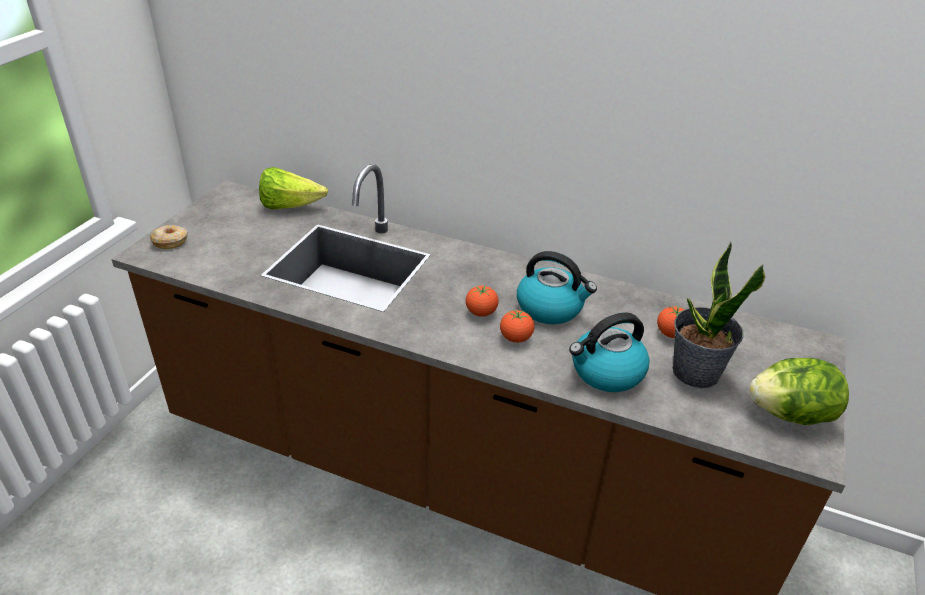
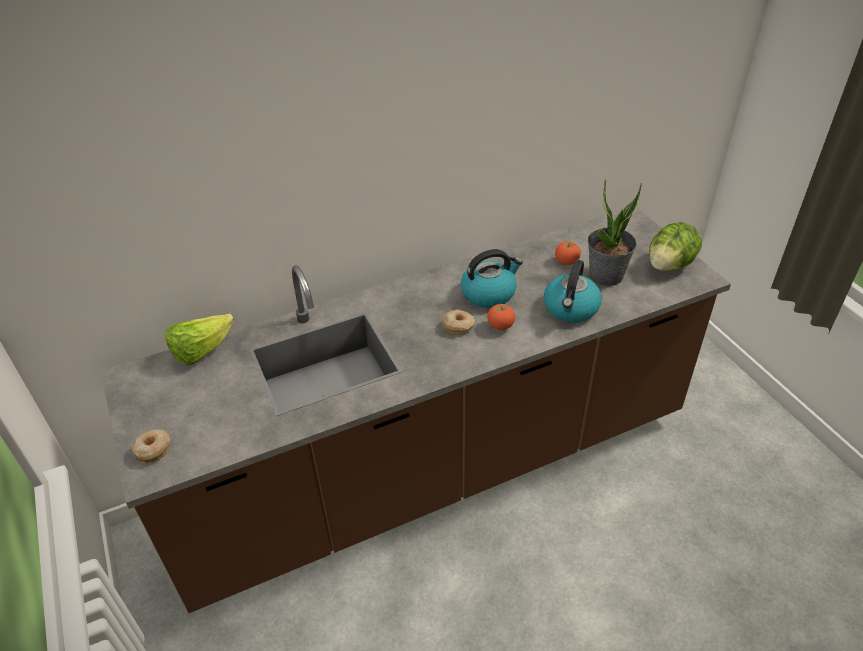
camera: 45 degrees left, 5 degrees up
(481, 312) = (458, 326): tomato -> donut

